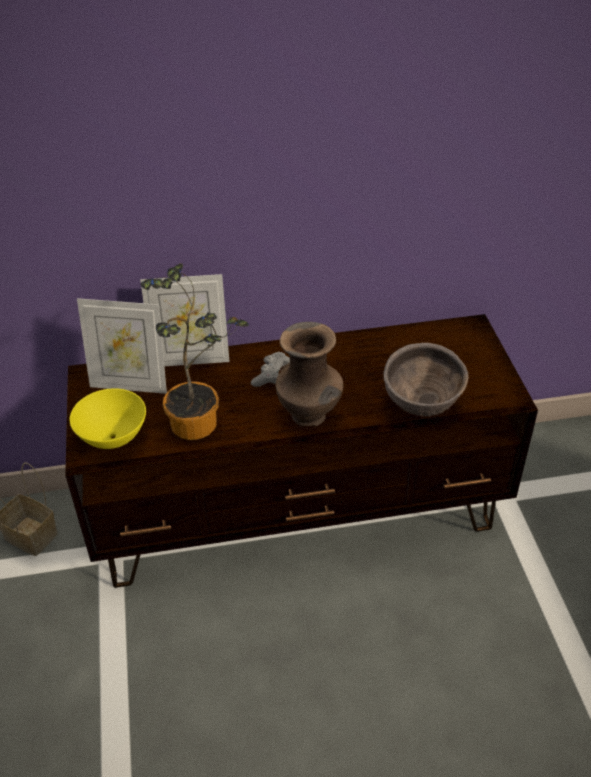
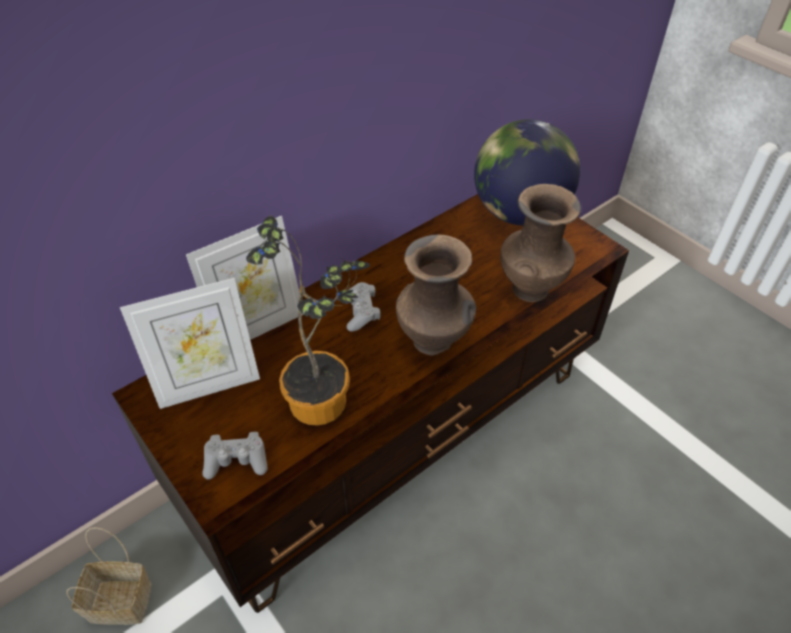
camera: 30 degrees left, 5 degrees up
(114, 438) = (236, 461): yellow bowl -> grey game controller
(421, 407) = (530, 288): brown bowl -> brown vase
(462, 346) = (519, 213): none -> globe

